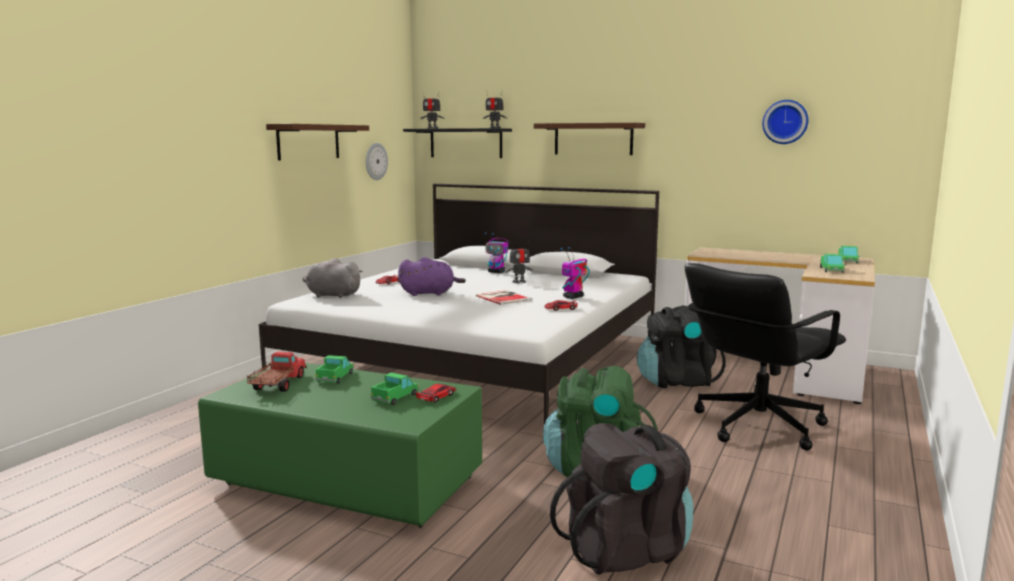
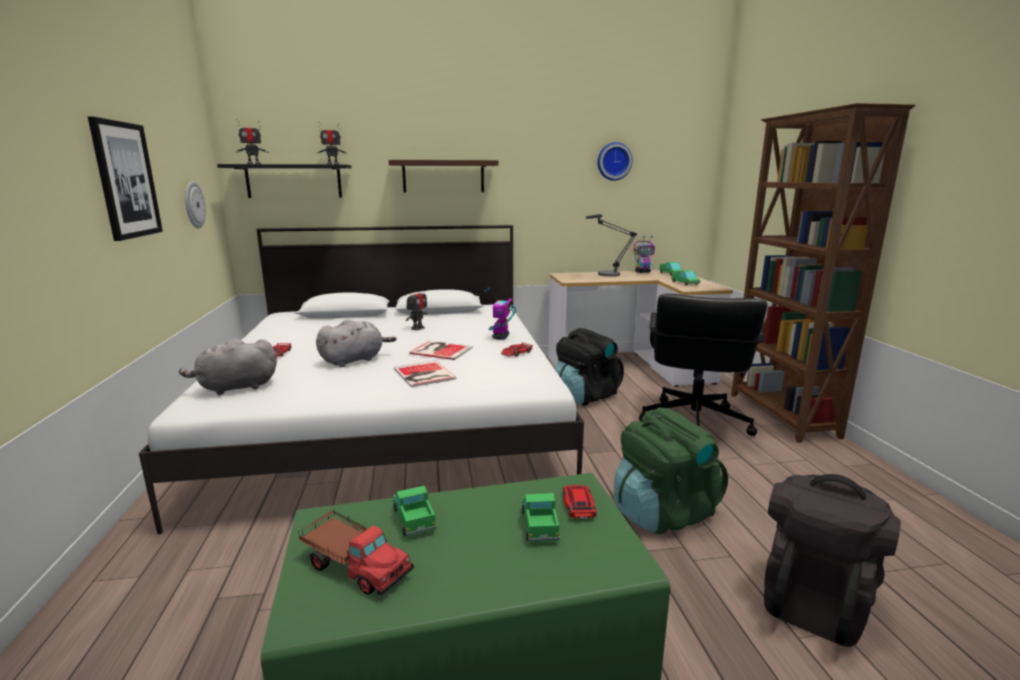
camera: 35 degrees left, 5 degrees up
(278, 385) = (355, 565): toy truck -> toy truck turned 150 degrees clockwise
(308, 142) = (126, 180): shelf -> picture
(429, 293) = (354, 360): purple plush toy -> grey plush toy
(459, 309) = (423, 374): none -> book
(496, 272) = (374, 320): toy robot -> toy robot (643, 272)
(756, 254) = (605, 275): none -> table lamp
(886, 446) = (781, 415): none -> brown bookcase

